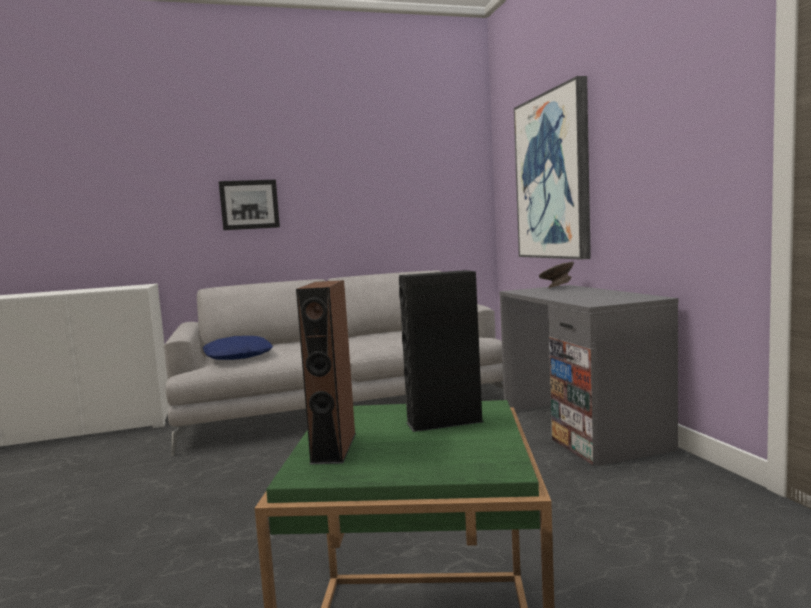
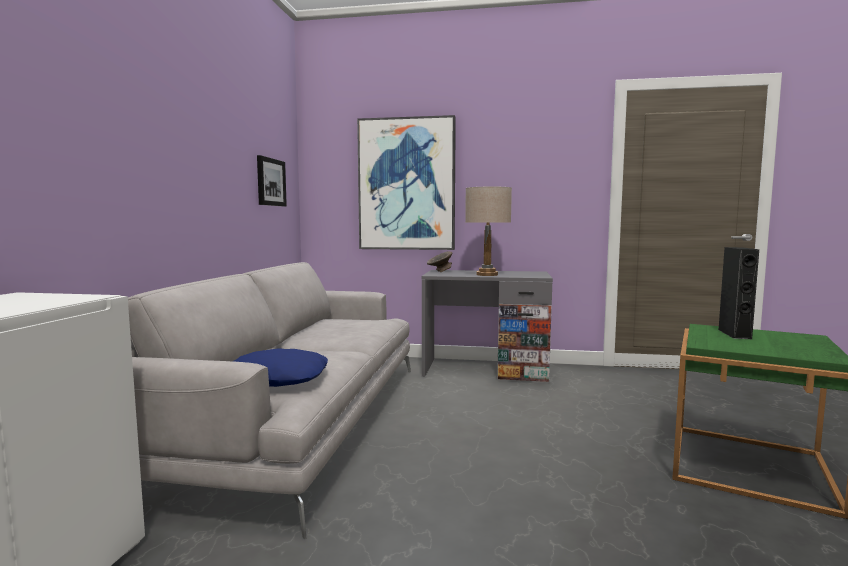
camera: 65 degrees left, 0 degrees up
(249, 204) = (135, 165): picture -> picture (270, 182)
(334, 447) = (784, 351): brown speaker -> none
(560, 295) = (487, 274): none -> beige table lamp

